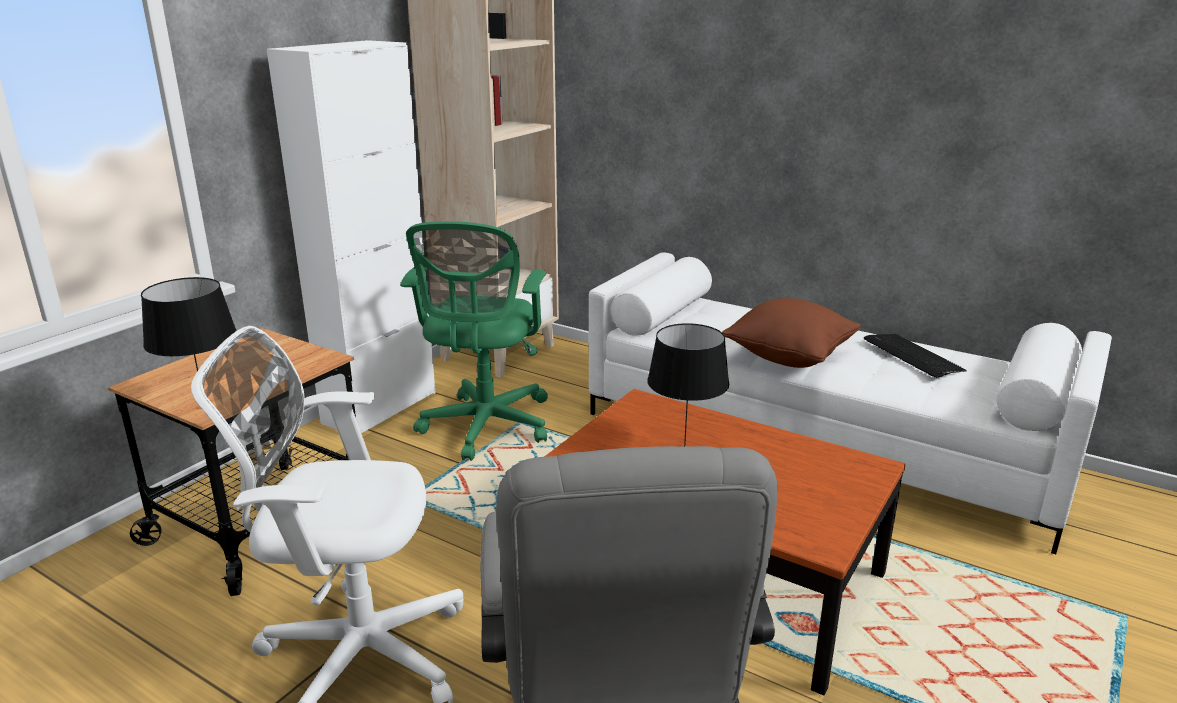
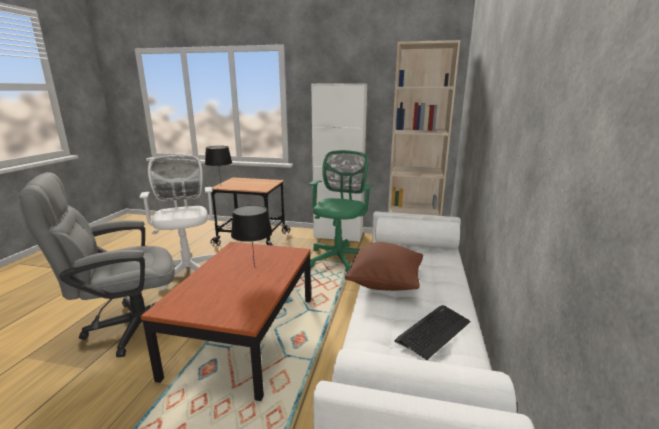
camera: 70 degrees right, 5 degrees down
(485, 428) = (339, 257): green office chair -> green office chair turned 120 degrees clockwise

